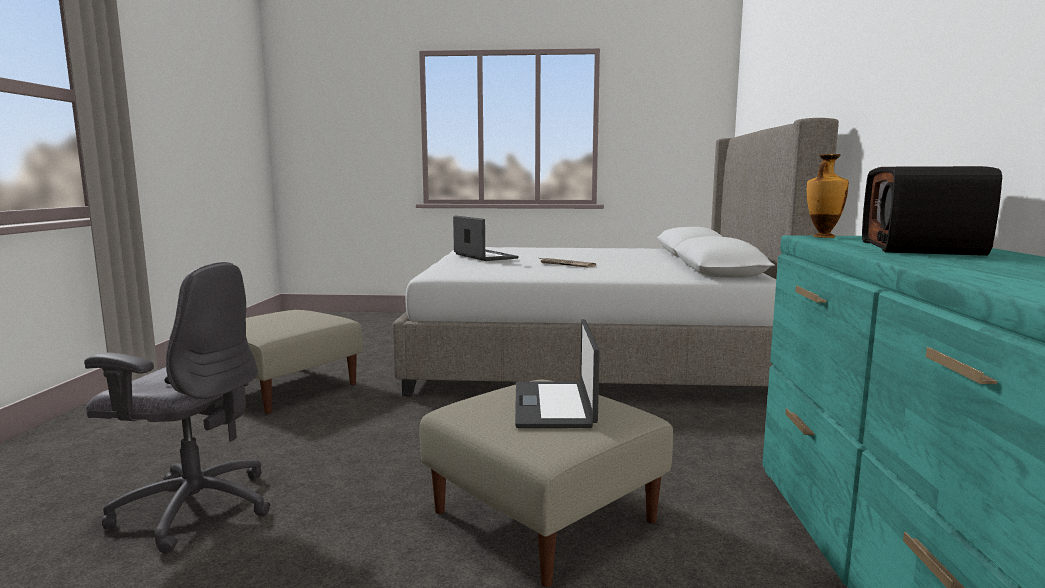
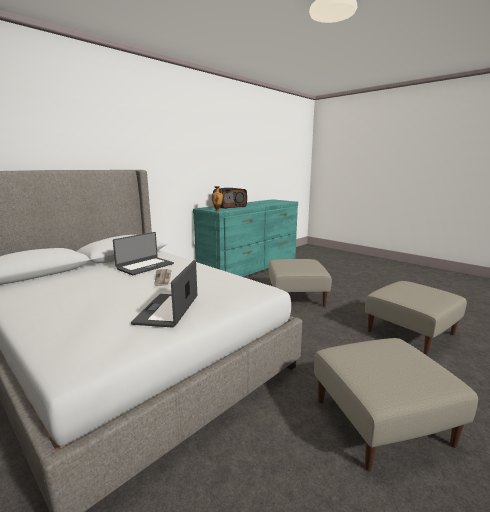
camera: 140 degrees left, 5 degrees up
(194, 508) = (410, 332): grey office chair -> beige ottoman
(555, 405) = (293, 265): laptop -> laptop (145, 266)

